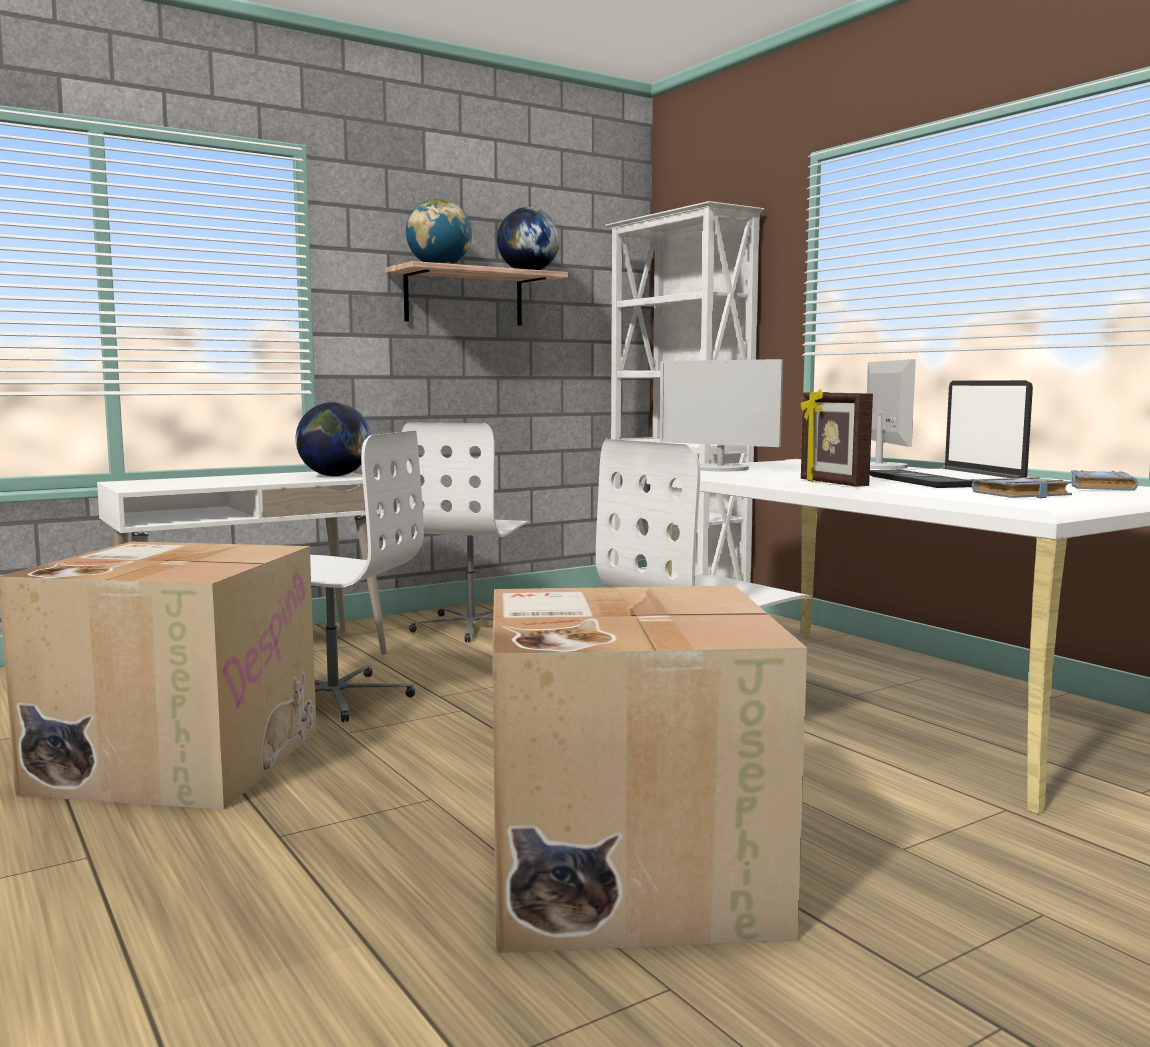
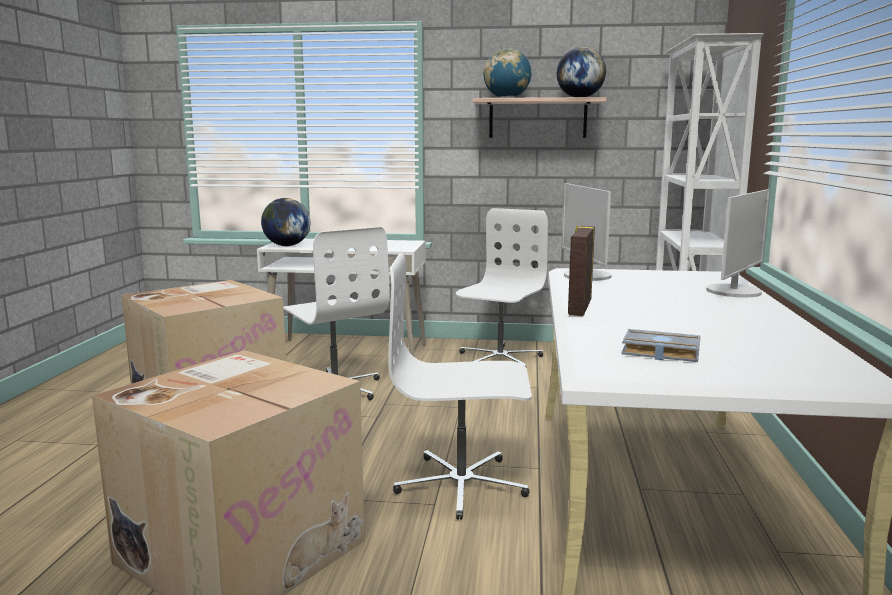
camera: 40 degrees right, 5 degrees up
(334, 476) = (398, 246): globe -> globe (286, 245)
(472, 626) = (499, 359): white office chair -> white office chair turned 150 degrees clockwise
(945, 481) = (690, 321): laptop -> none
(1098, 487) = (801, 357): grey book -> none

